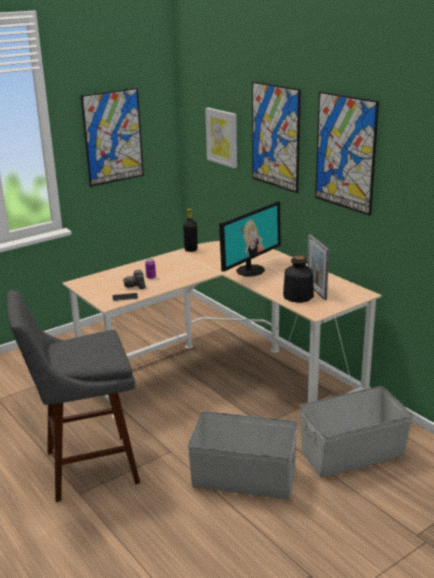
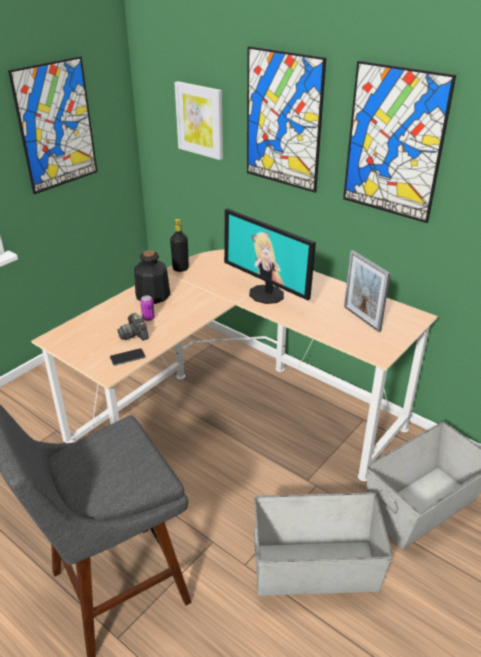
camera: 15 degrees left, 10 degrees up
(250, 270) = (267, 294): monitor -> monitor turned 105 degrees clockwise
(297, 296) = (344, 330): bottle -> bottle (152, 295)

